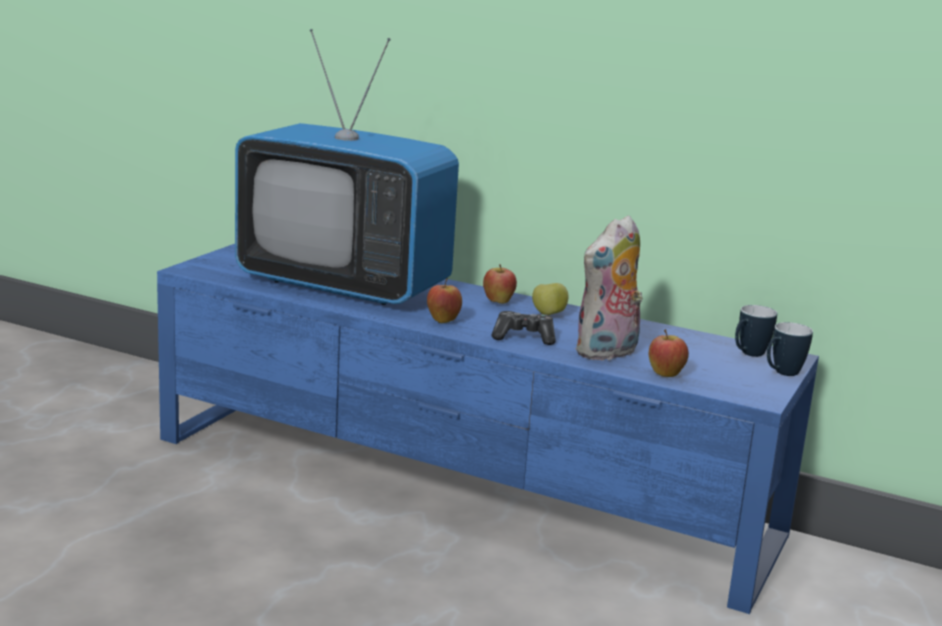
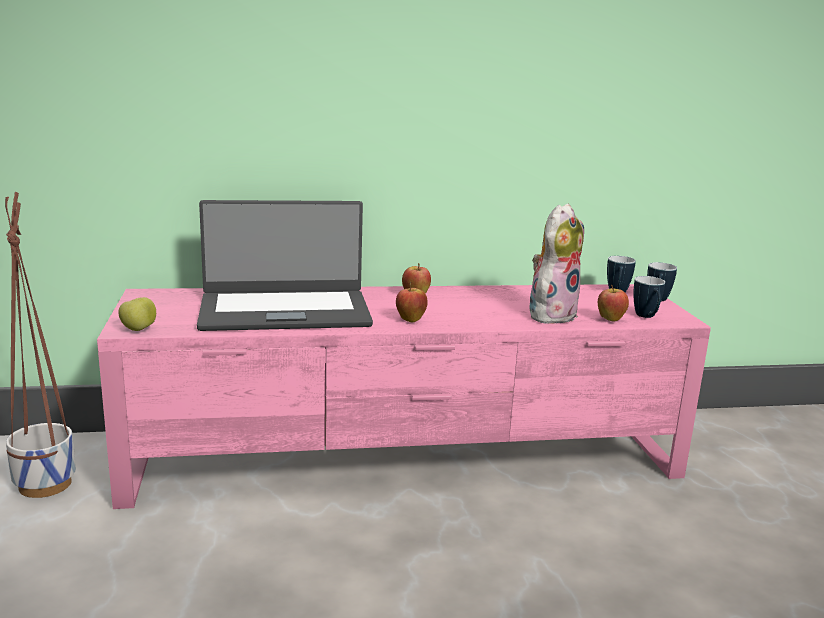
camera: 35 degrees left, 0 degrees up
(135, 405) = (44, 484): none -> planter
(343, 285) = (284, 311): television -> laptop
(462, 486) = (408, 456): blue tv stand -> pink tv stand
(524, 337) = (483, 317): game controller -> none
(548, 314) = (462, 296): apple -> apple (138, 329)
(607, 353) = (551, 314): plush toy -> plush toy turned 150 degrees counterclockwise
(720, 384) = (647, 317): none -> mug

